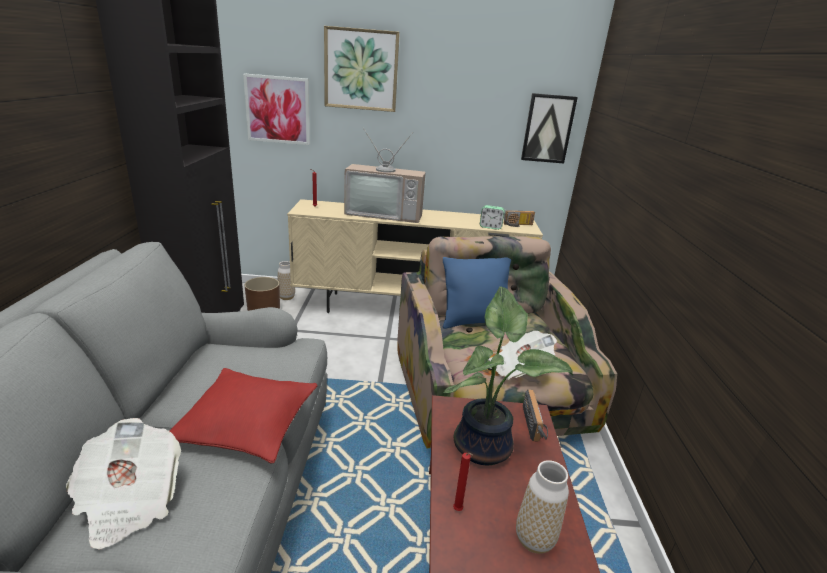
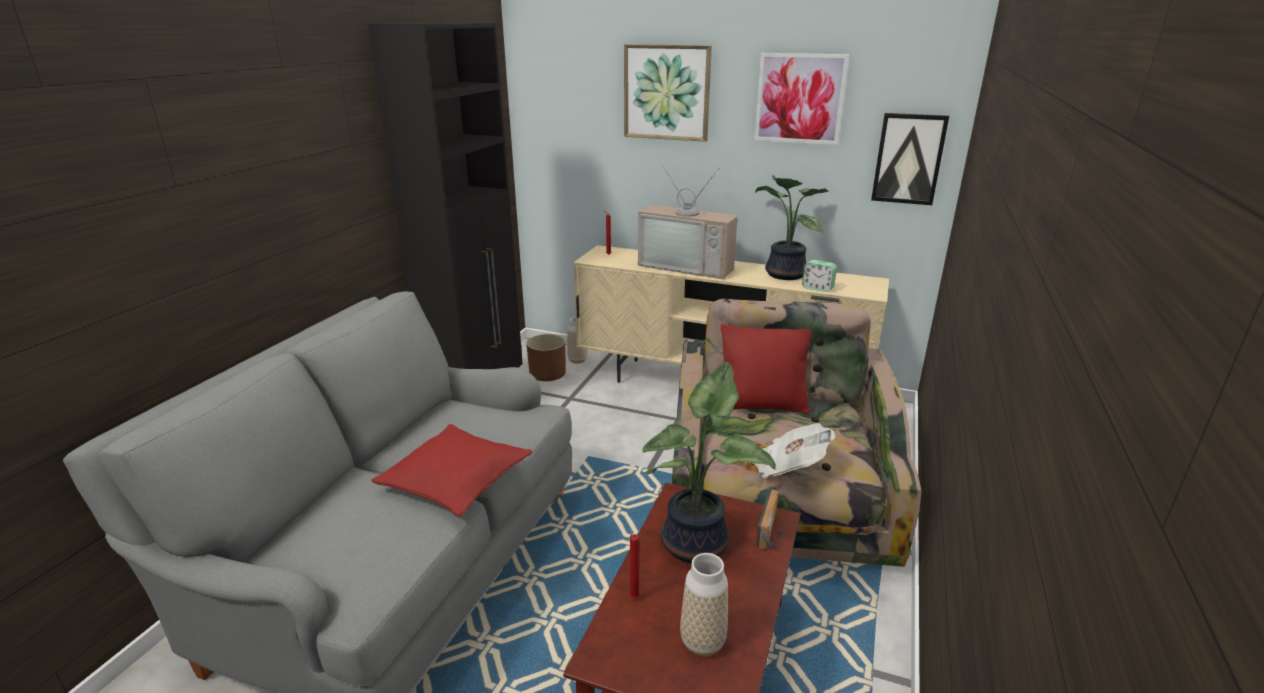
camera: 20 degrees right, 0 degrees up
(129, 500) = (333, 527): newspaper -> none
(278, 110) = (574, 141): picture -> picture (800, 98)
(459, 218) = (782, 274): none -> potted plant
(474, 321) = (762, 406): blue pillow -> red pillow
(518, 225) = (859, 287): radio -> none

